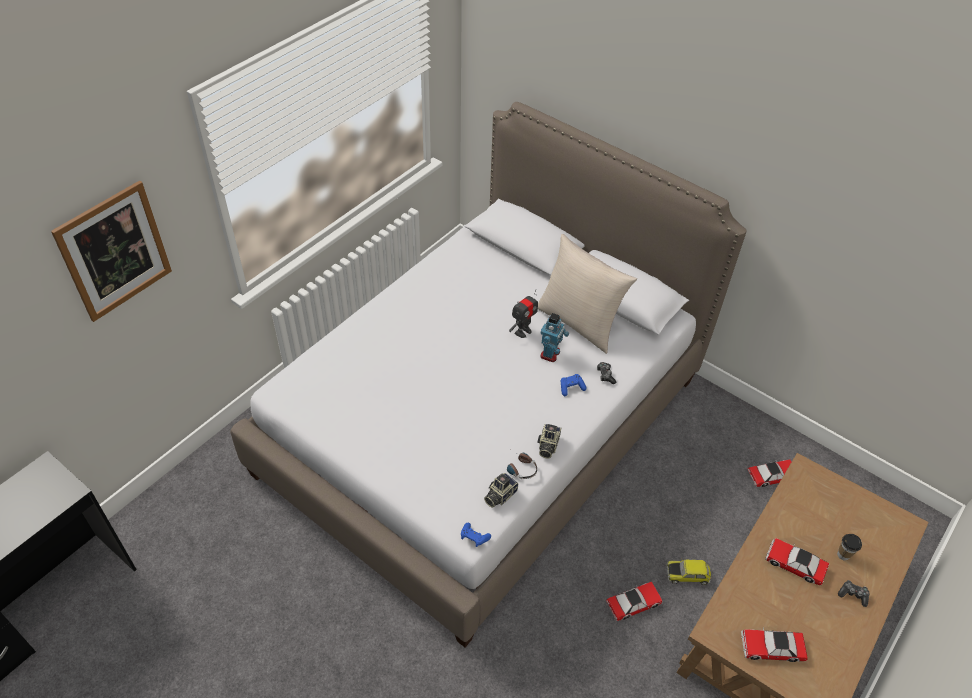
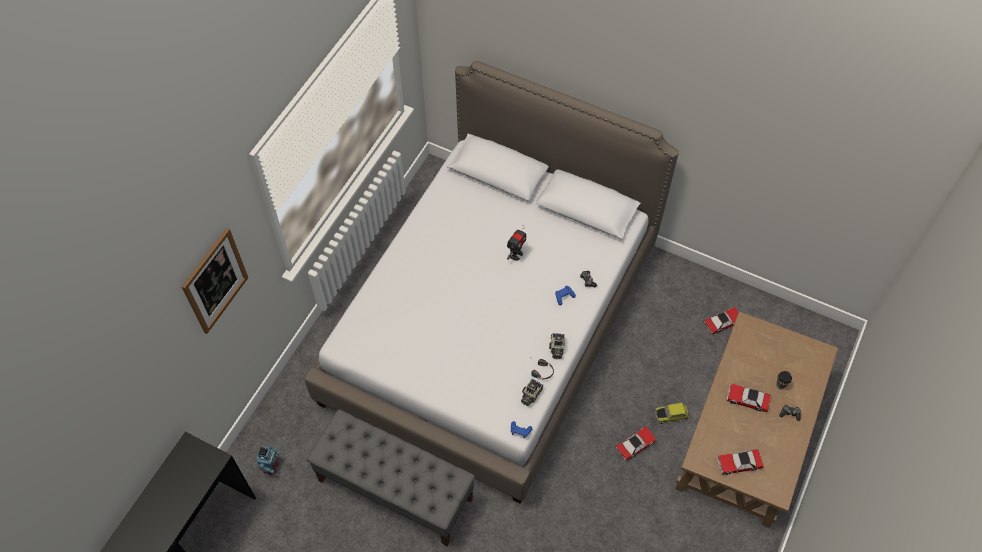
camera: 10 degrees left, 10 degrees up
(311, 596) = (396, 490): none -> grey bench
(550, 354) = (542, 270): toy robot -> toy robot (271, 467)
(579, 323) = (558, 238): beige pillow -> none

